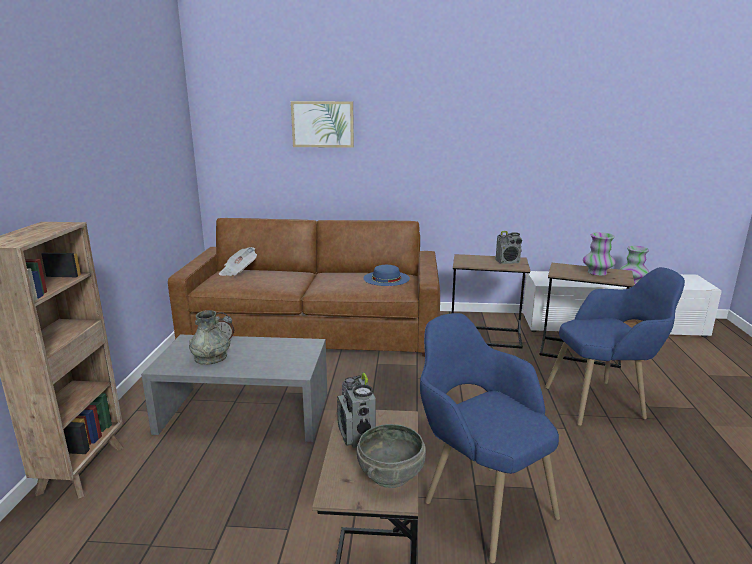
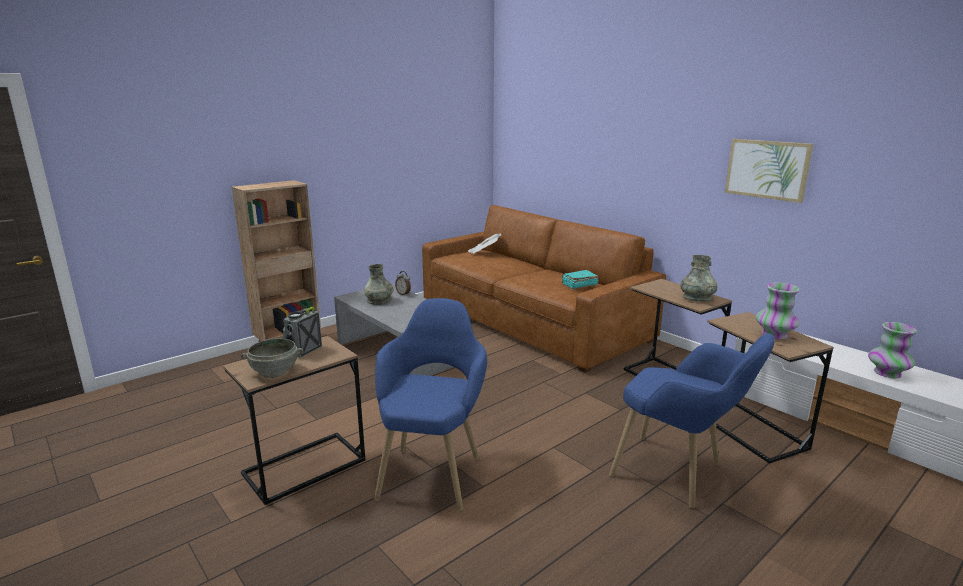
camera: 45 degrees right, 0 degrees up
(322, 124) = (581, 127): picture -> picture (767, 169)
(386, 278) = (579, 285): blue hat -> turquoise book
(508, 262) = (697, 298): radio -> grey vase

